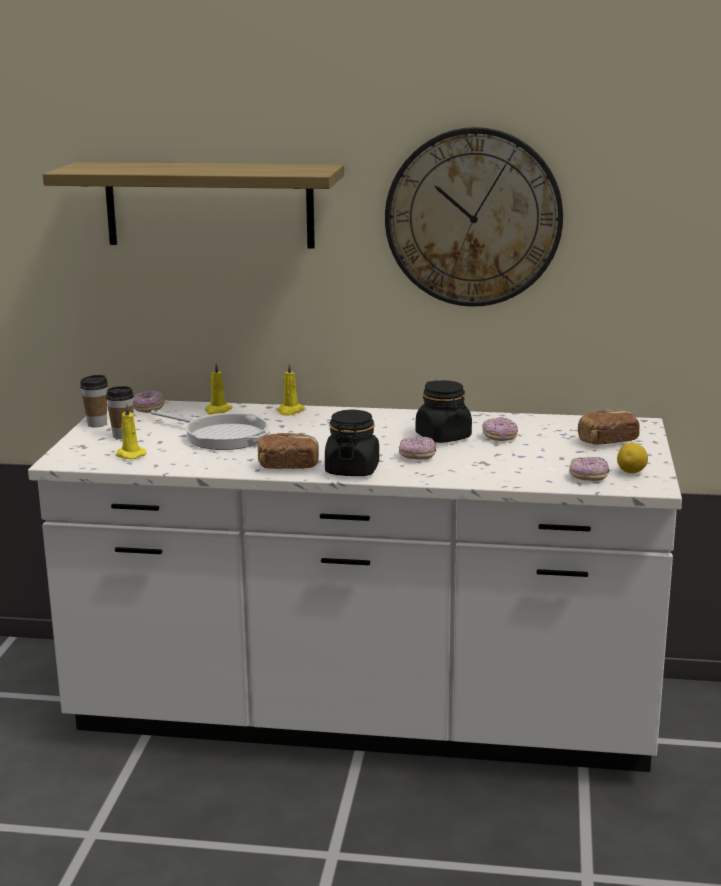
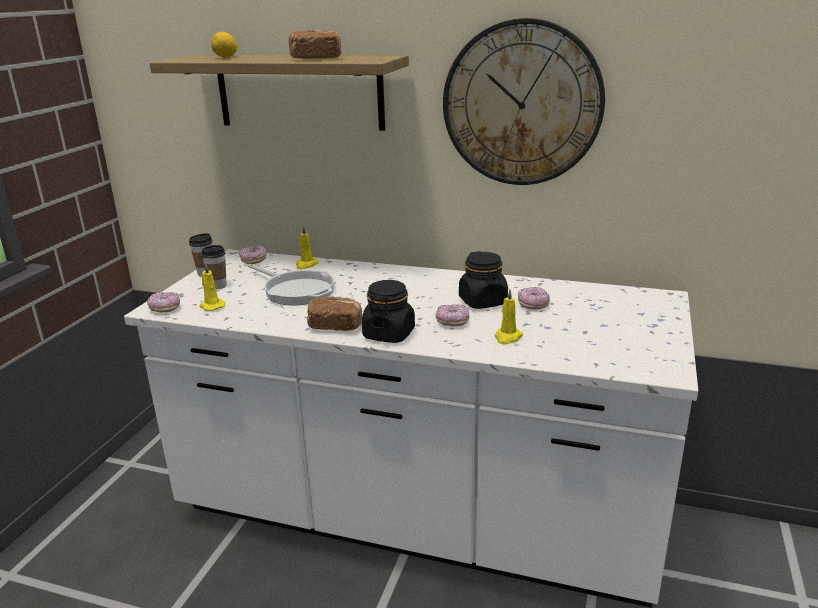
camera: 10 degrees right, 5 degrees up
(290, 411) = (363, 268): yellow candle -> yellow candle (507, 337)
(588, 478) = (606, 358): donut -> donut (165, 309)
(607, 441) = (631, 315): bread -> bread (316, 59)
(631, 472) = (650, 354): lemon -> lemon (225, 57)

